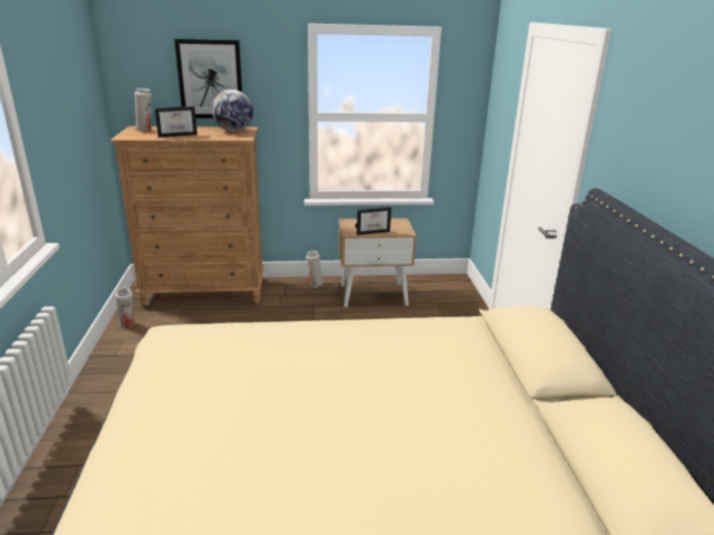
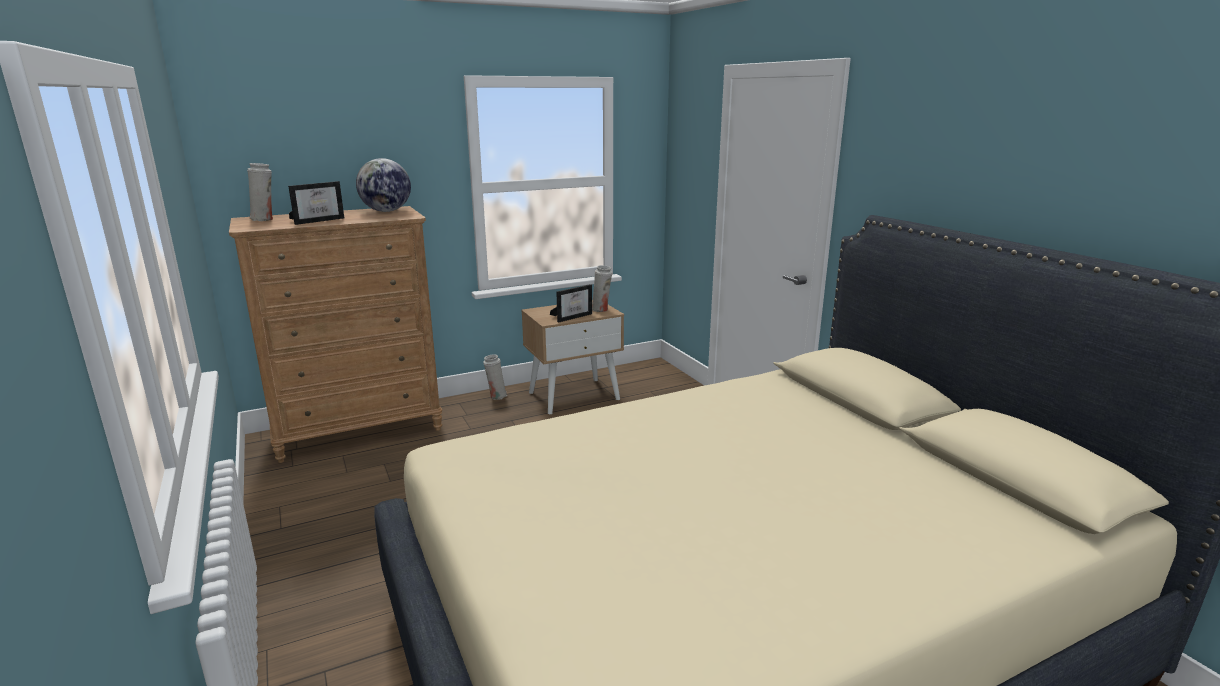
camera: 20 degrees left, 5 degrees down
(128, 324) = (275, 488): white vase -> white vase (601, 310)
(210, 79) = (344, 149): picture -> none

